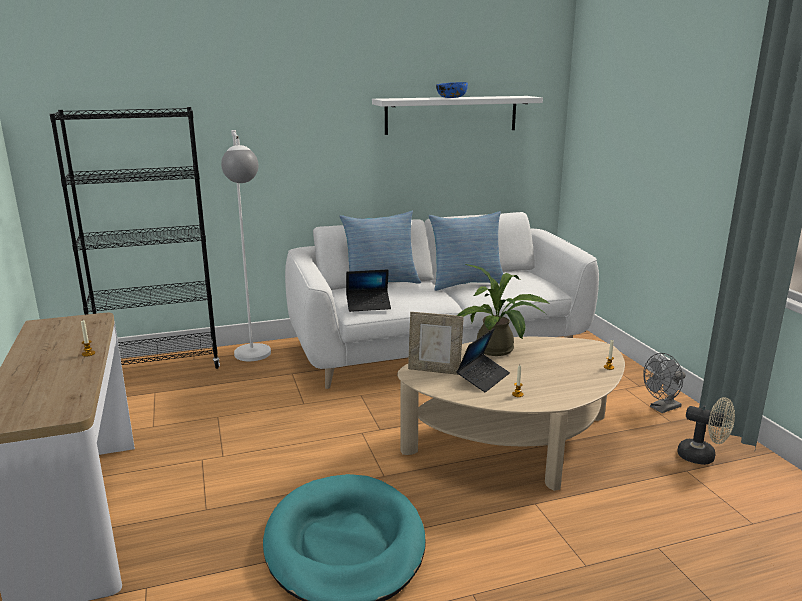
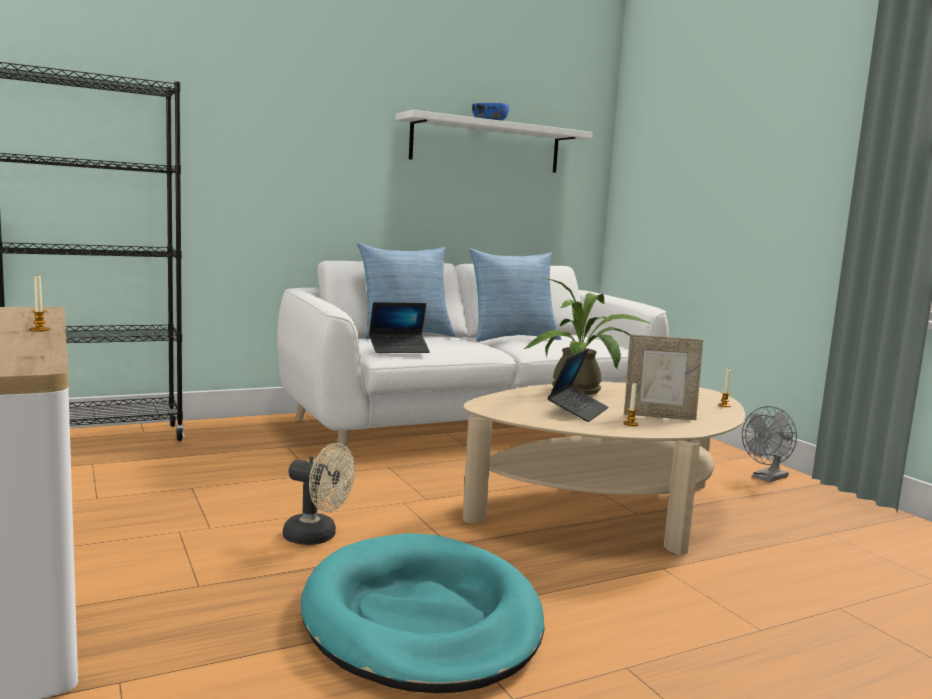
camera: 10 degrees left, 10 degrees down
(254, 359) = (230, 432): white floor lamp -> none
(434, 370) = (511, 404): picture frame -> picture frame (659, 416)
(702, 457) = (839, 521): beige fan -> beige fan (317, 537)

